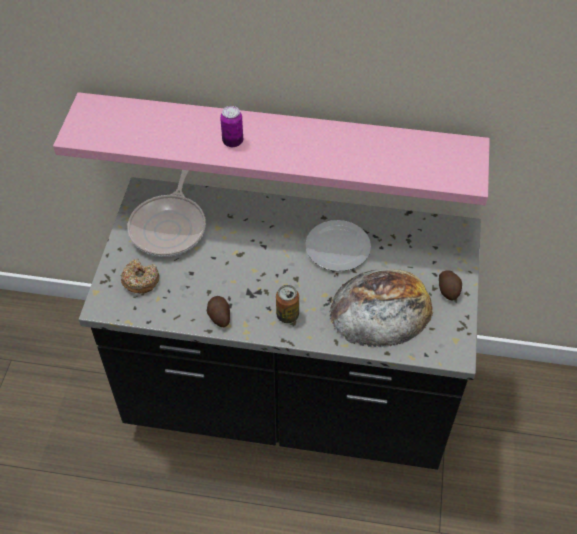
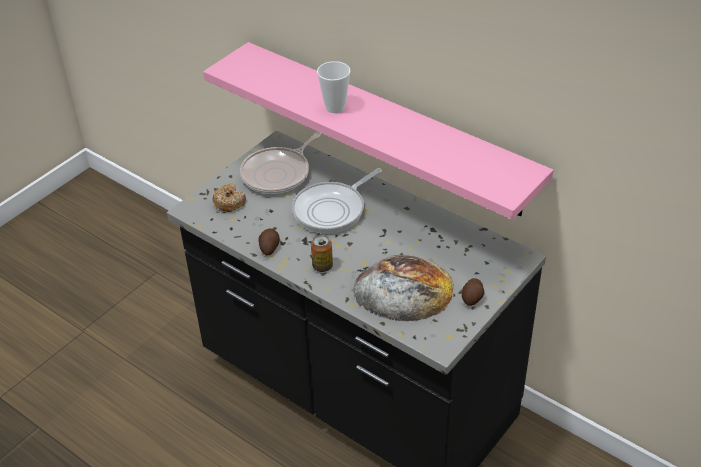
camera: 30 degrees right, 10 degrees down
(233, 141) = (335, 107): can -> cup
(253, 247) = (332, 209): none -> frying pan
(338, 246) = (402, 233): plate -> none

